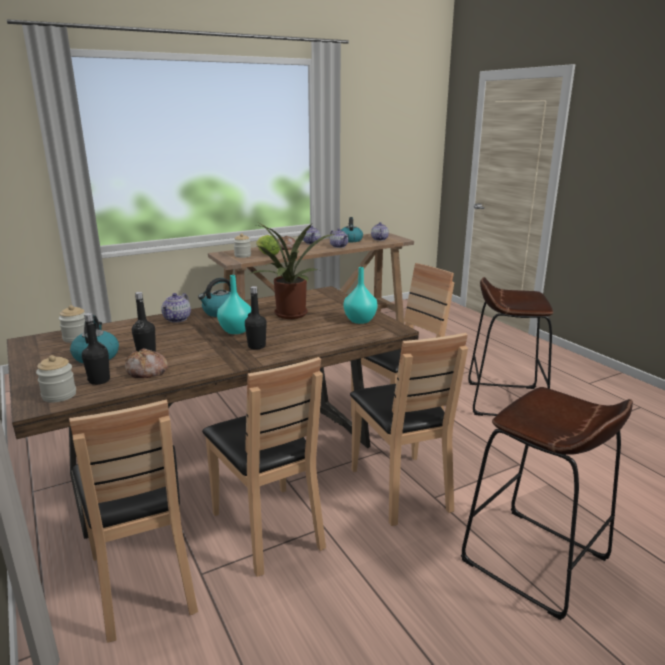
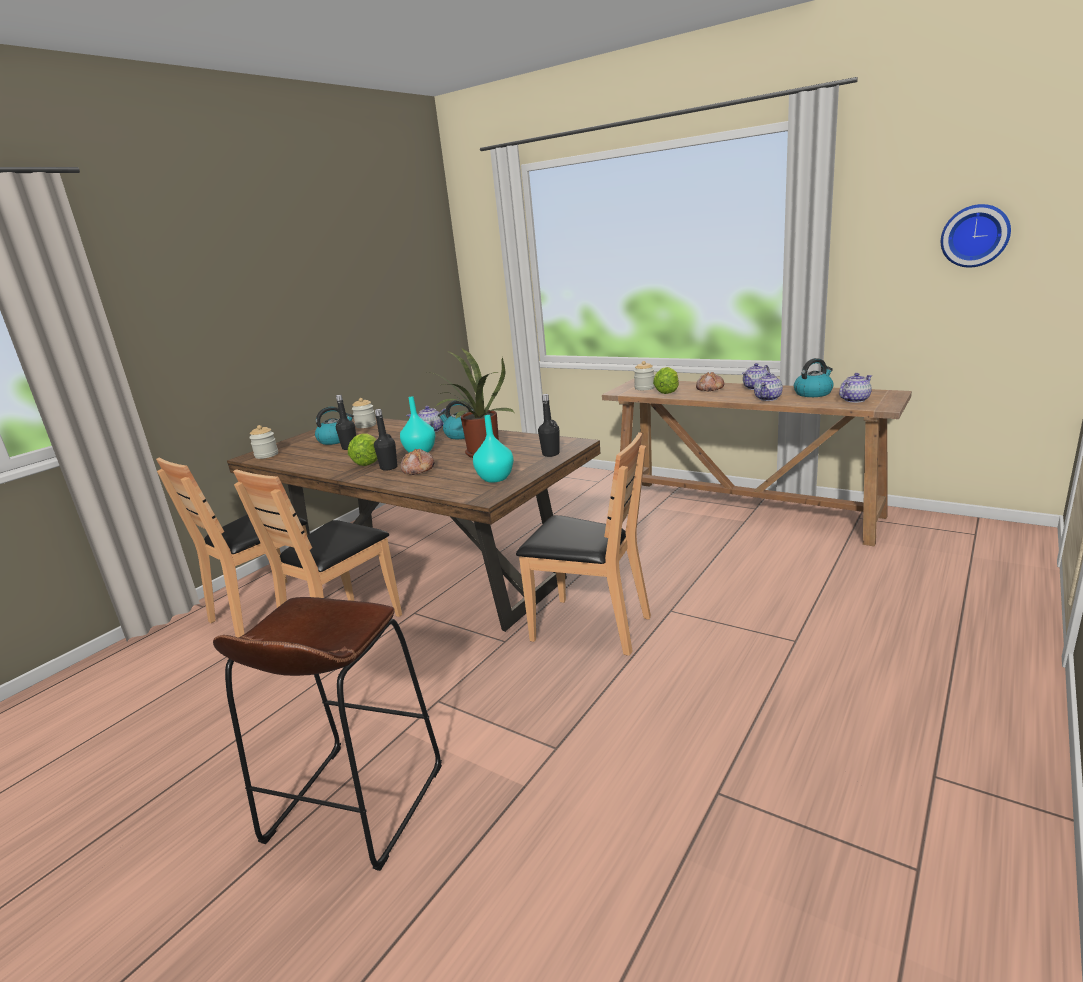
camera: 65 degrees right, 0 degrees up
(99, 380) = (294, 454): black bottle -> black bottle (551, 454)
(147, 371) = (315, 458): bread -> bread (417, 469)
(218, 351) = (368, 462): none -> lettuce
(396, 142) = (975, 235): none -> wall clock
(401, 488) = (442, 675): brown chair -> none
(504, 400) = (732, 694): brown stool -> none

